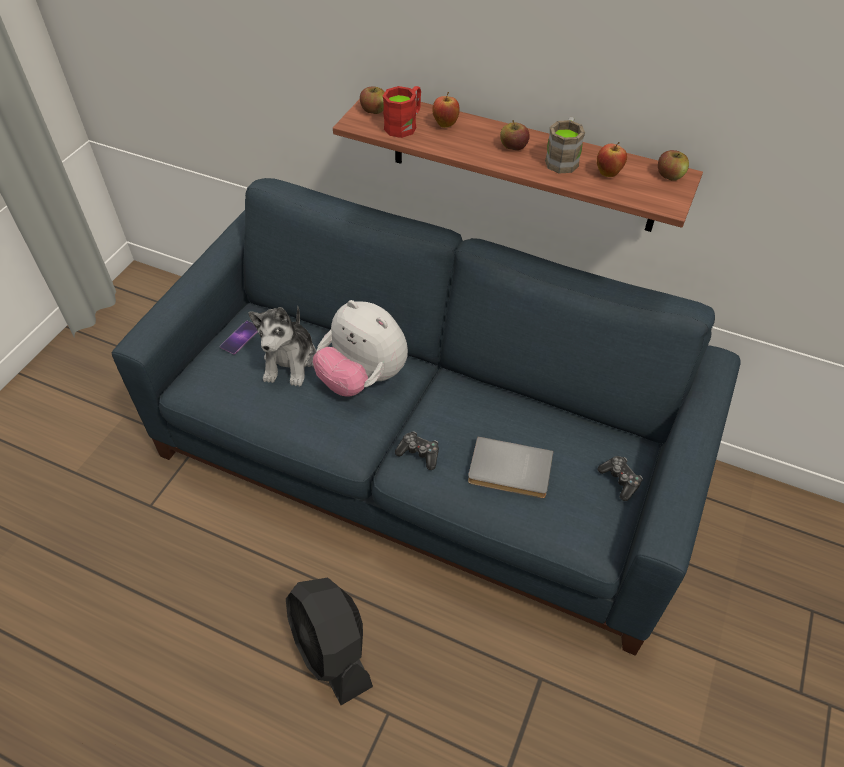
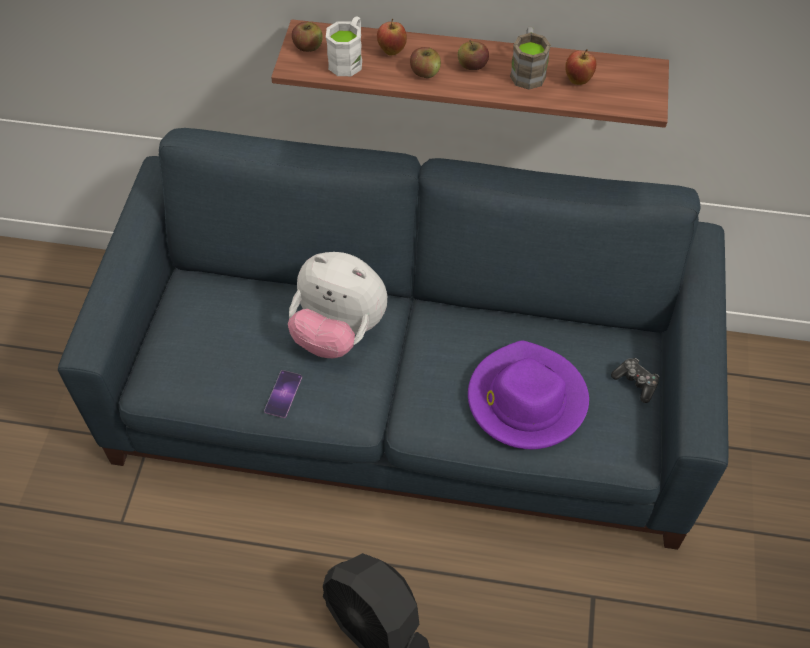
camera: 15 degrees left, 5 degrees up
(240, 337) = (187, 315): phone -> phone (283, 394)
(290, 361) = (254, 330): plush toy -> none
(404, 125) = (348, 59): red mug -> white mug
(419, 453) = (427, 402): game controller -> none
(509, 471) = (525, 399): grey book -> purple hat
(670, 175) = (638, 71): apple -> apple (425, 72)

